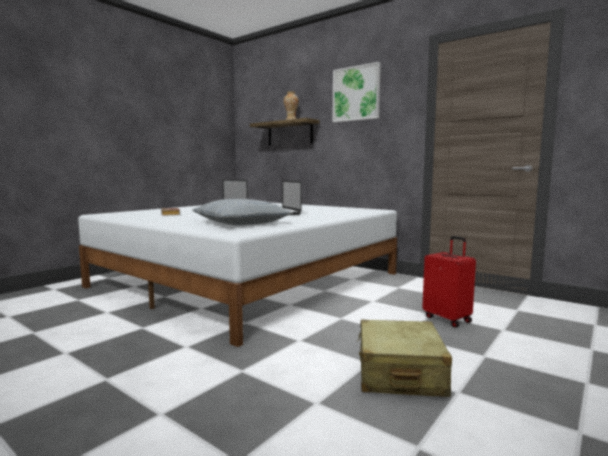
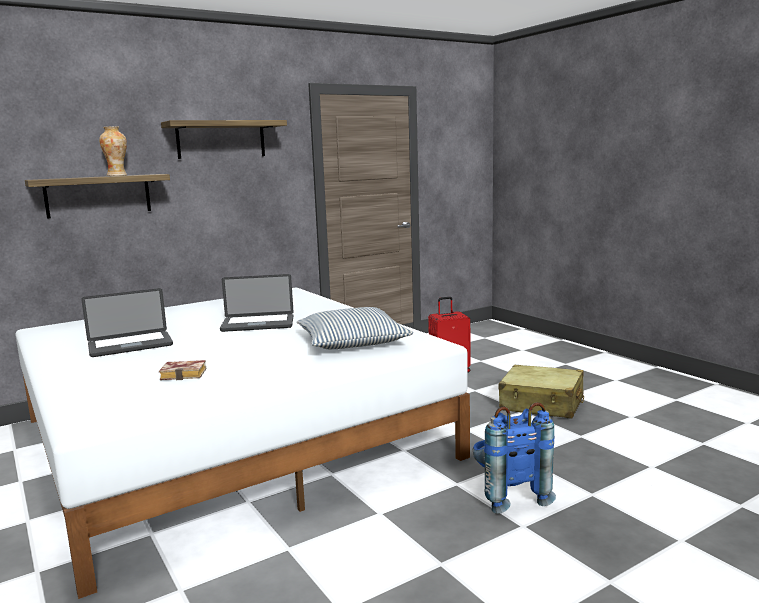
camera: 70 degrees left, 5 degrees up
(165, 368) = (507, 494): none -> blue backpack
(356, 93) = (221, 139): picture -> shelf

